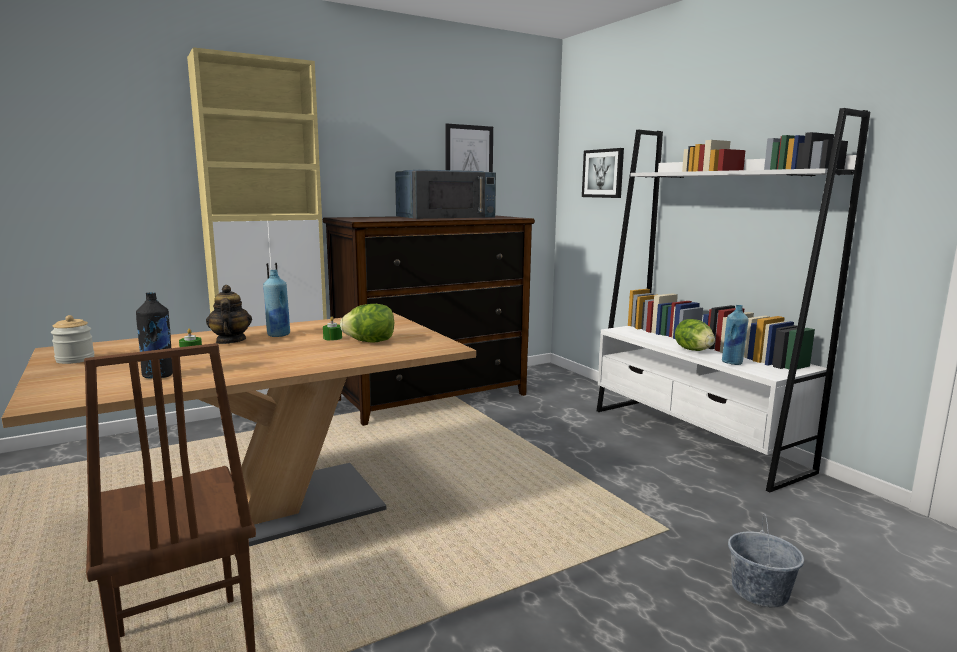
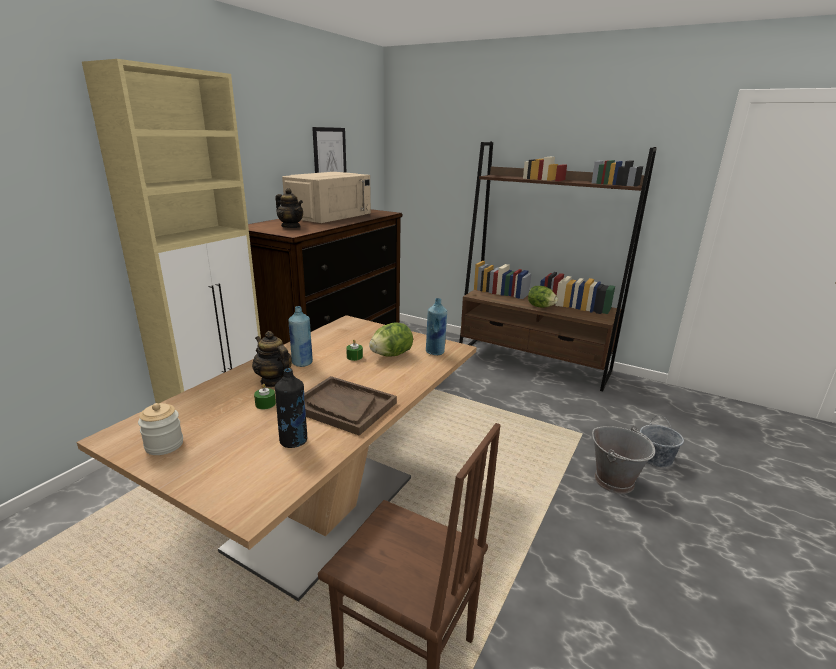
camera: 30 degrees left, 10 degrees up
(245, 365) = (343, 406): none -> brown tray
(377, 218) = (291, 227): none -> teapot
(446, 216) = (330, 215): blue microwave -> beige microwave
(603, 173) = (434, 169): picture -> none
(651, 594) = (614, 480): none -> grey bucket
(694, 439) = (533, 363): white bookcase -> brown bookcase
(732, 363) = (573, 314): blue bottle -> blue bottle (435, 352)

